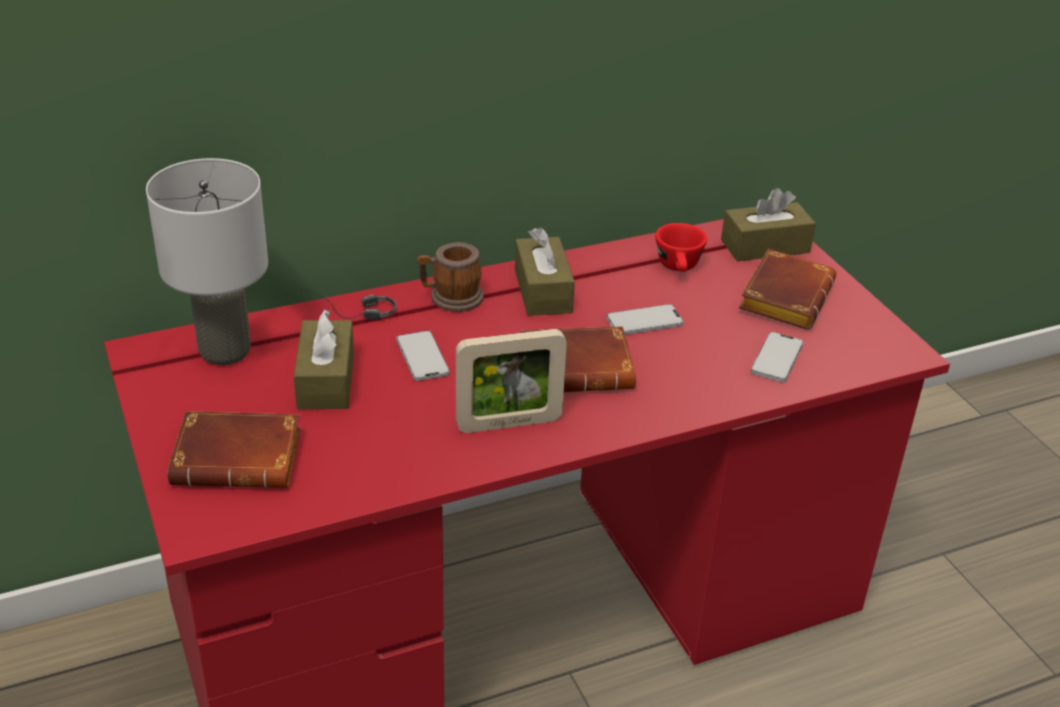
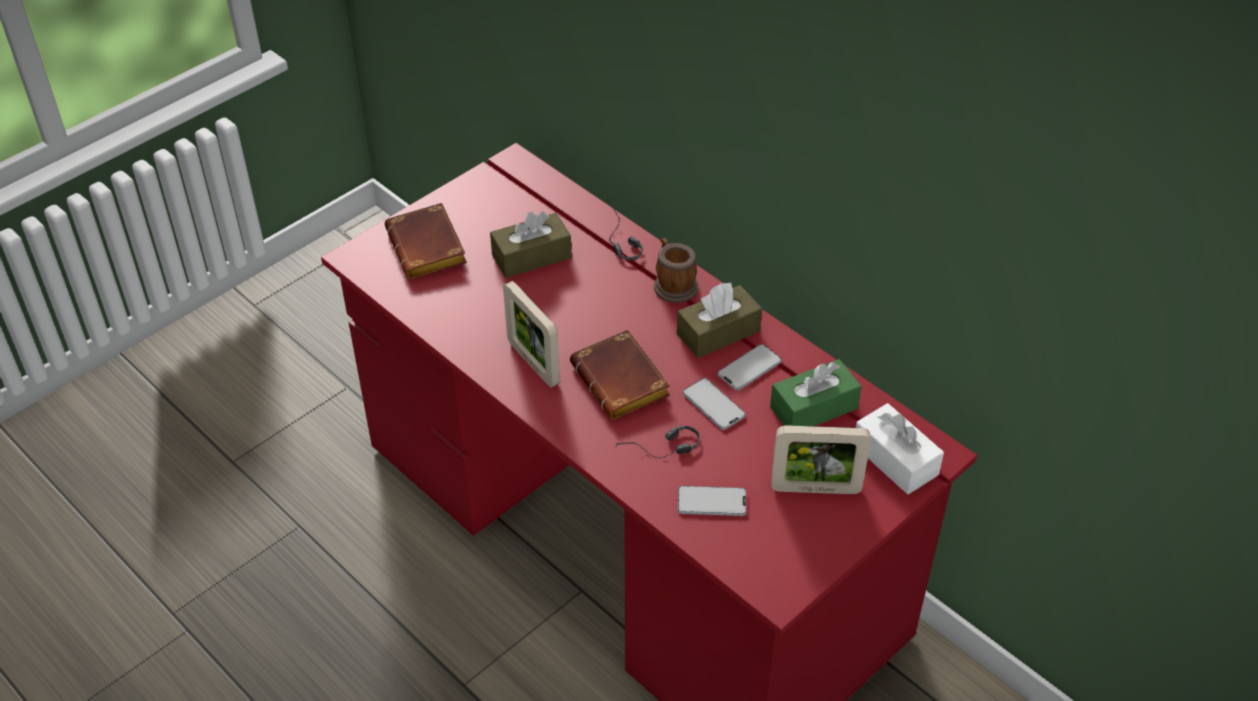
camera: 70 degrees right, 10 degrees up
(225, 354) = (532, 200): white table lamp -> none
(422, 357) = (587, 294): phone -> phone (749, 368)
(679, 268) = (813, 408): red cup -> green tissue box
(694, 372) = (659, 452): none -> headphones
(765, 246) = (895, 459): brown tissue box -> white tissue box
(784, 296) = (815, 489): brown book -> picture frame

